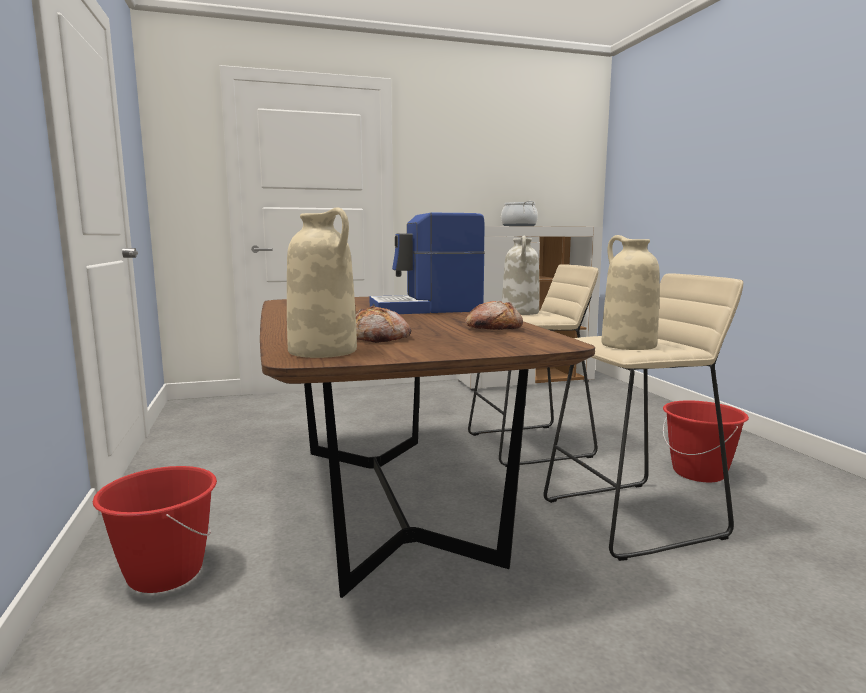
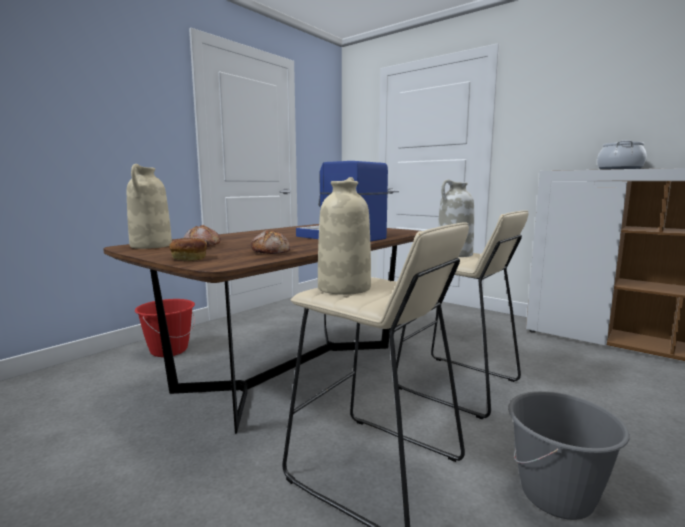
camera: 55 degrees right, 0 degrees up
(490, 347) = (189, 258): none -> bread
(699, 473) = (557, 496): red bucket -> grey bucket

